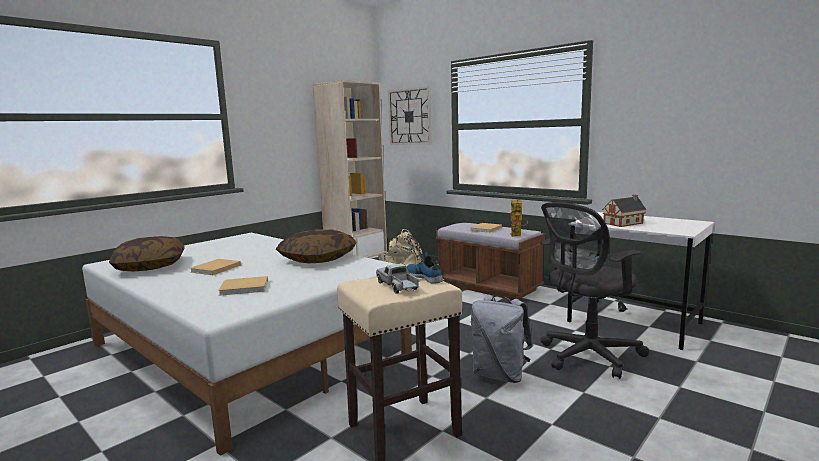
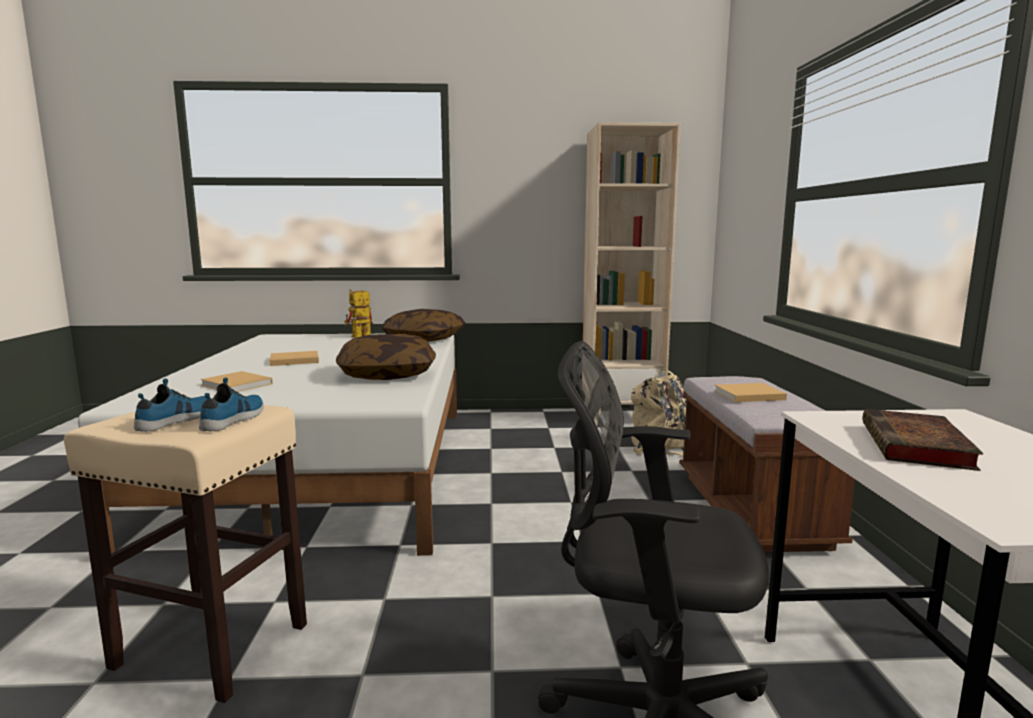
camera: 45 degrees right, 0 degrees up
(151, 266) = (276, 346): pillow -> pillow (424, 339)
(398, 286) = (177, 419): toy truck -> shoe
(409, 116) = (745, 180): wall clock -> none
(500, 375) = (452, 655): grey backpack -> none
(517, 235) = (770, 420): toy robot -> toy robot (358, 337)
(624, 223) = (917, 447): toy house -> book

